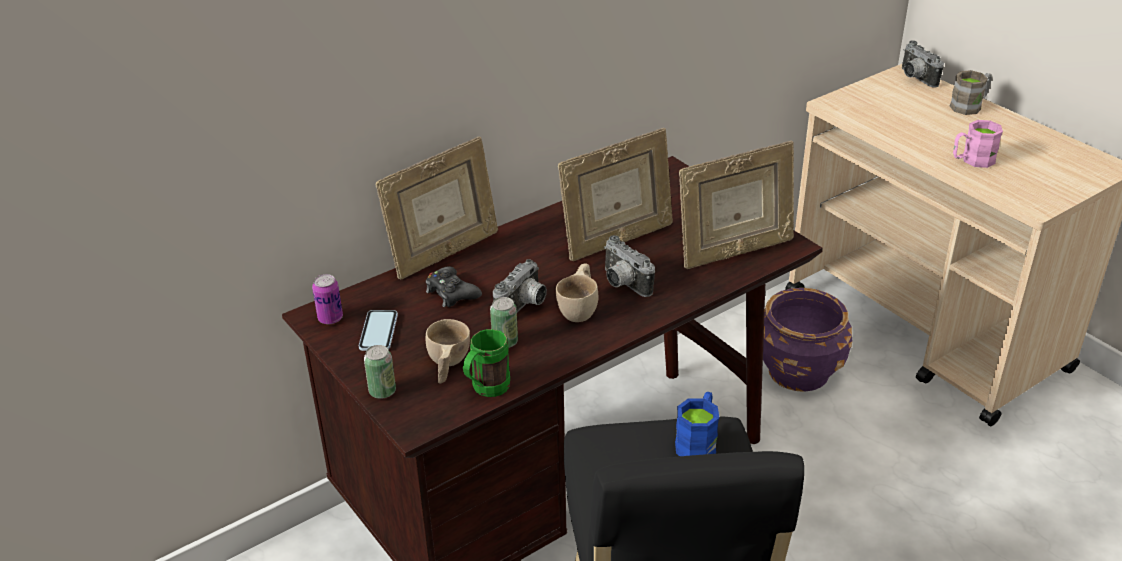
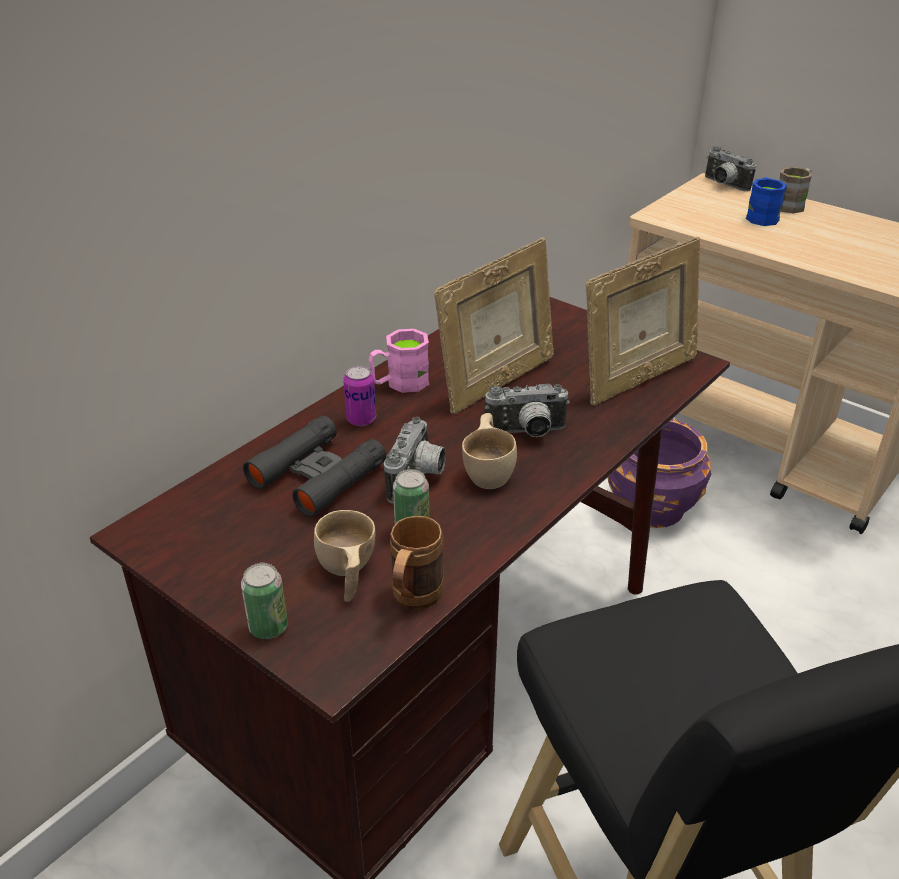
camera: 15 degrees left, 0 degrees up
(330, 318) = (162, 533): can -> can (361, 419)
(378, 332) = (236, 542): phone -> none
(444, 254) = (289, 427): picture frame -> none
(451, 293) = (317, 475): black game controller -> black binoculars
(485, 390) = (412, 601): green mug -> brown mug
(622, 284) = (527, 433): camera -> camera turned 45 degrees counterclockwise
(698, 441) = (699, 620): blue mug -> blue mug (761, 216)
(972, 160) = (828, 255): pink mug -> pink mug (399, 383)

